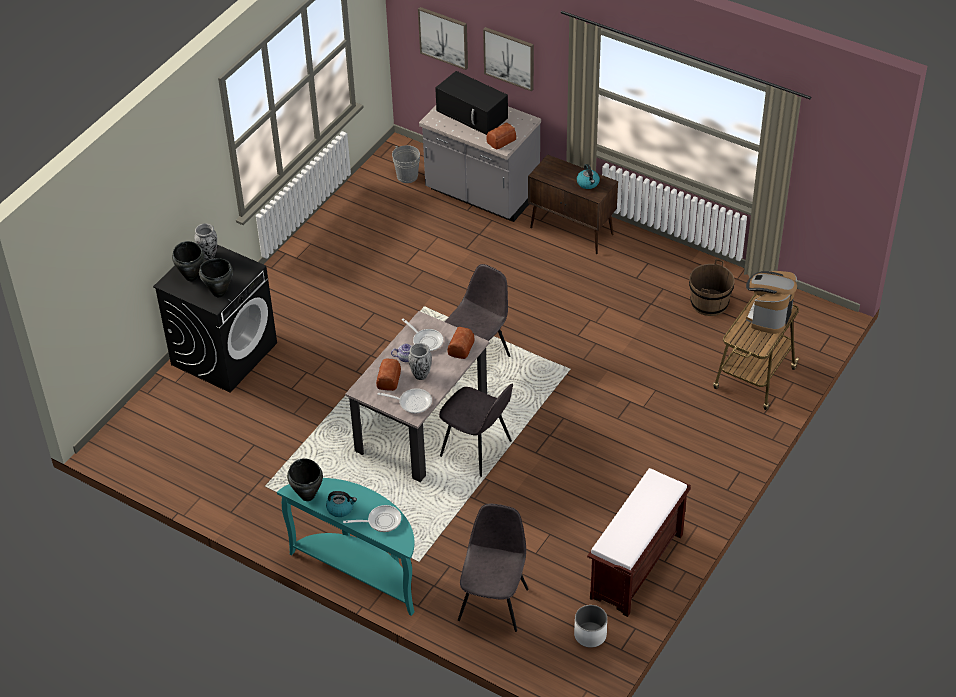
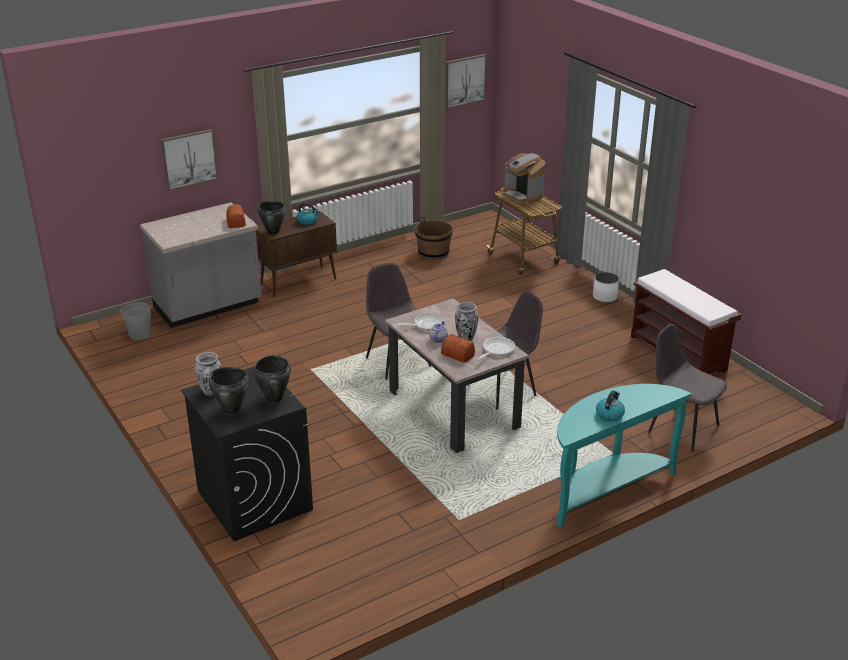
camera: 65 degrees left, 15 degrees down
(308, 495) = (581, 428): black cooking pot -> black cooking pot (273, 232)
(381, 521) = (639, 397): frying pan -> none
(444, 37) = (118, 178): picture -> picture (464, 80)
(460, 348) = (449, 312): bread -> none
(473, 114) = (187, 225): black microwave -> none
(590, 635) = (738, 392): white planter -> white planter (604, 297)

